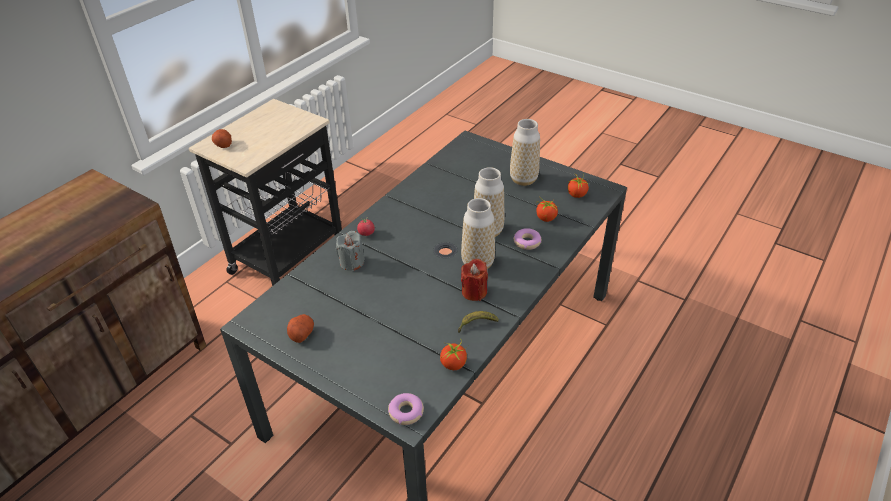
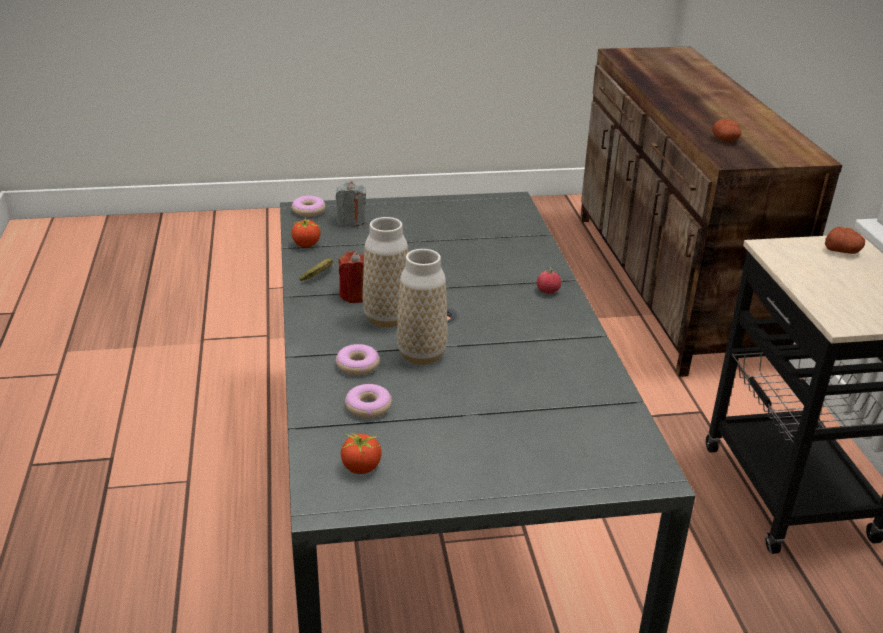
camera: 135 degrees right, 10 degrees down
(301, 333) = (461, 211): potato -> potato (726, 140)
(352, 262) = (513, 264): grey candle -> grey candle (351, 221)
(523, 179) = (470, 450): vase -> none
(545, 218) = (368, 407): tomato -> donut

